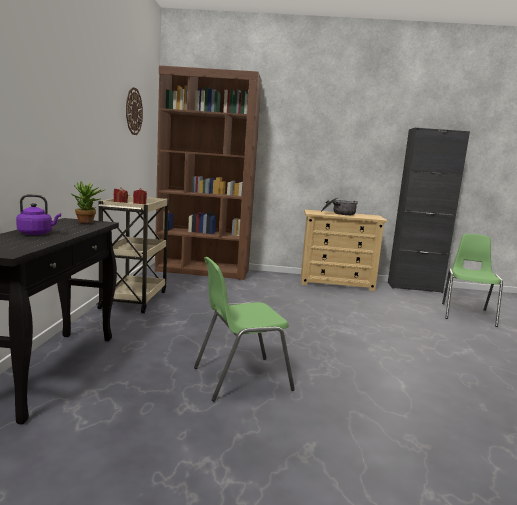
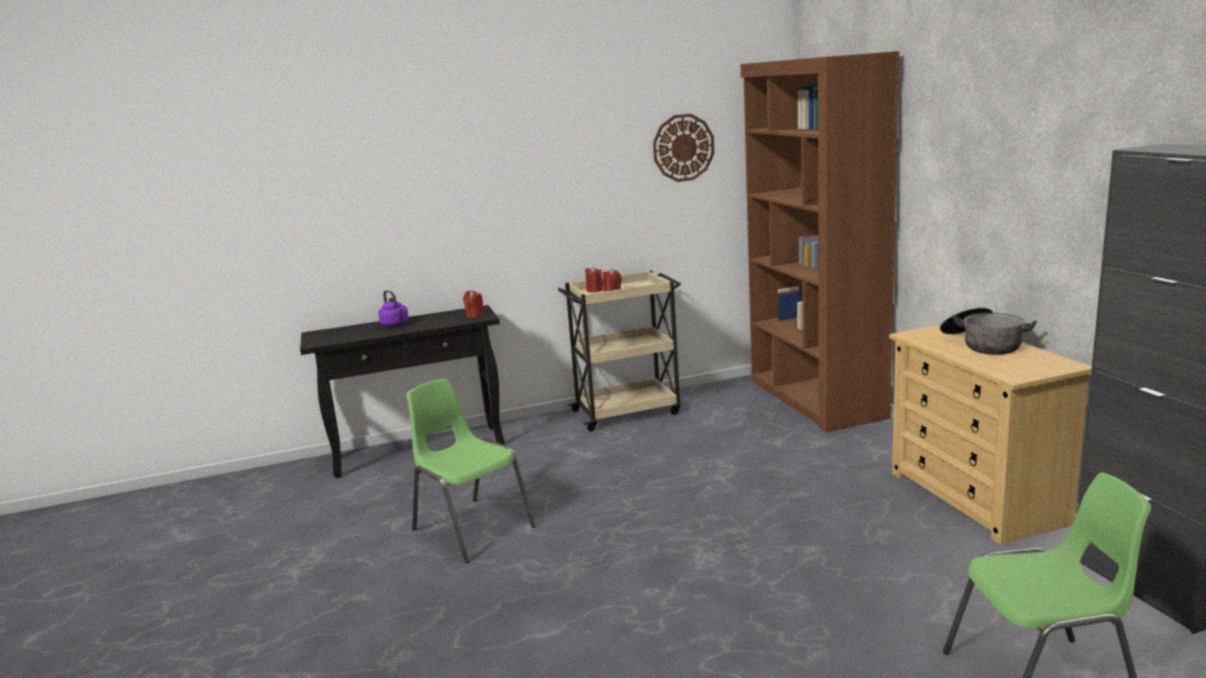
camera: 70 degrees right, 5 degrees up
(88, 222) = (475, 315): potted plant -> red candle

